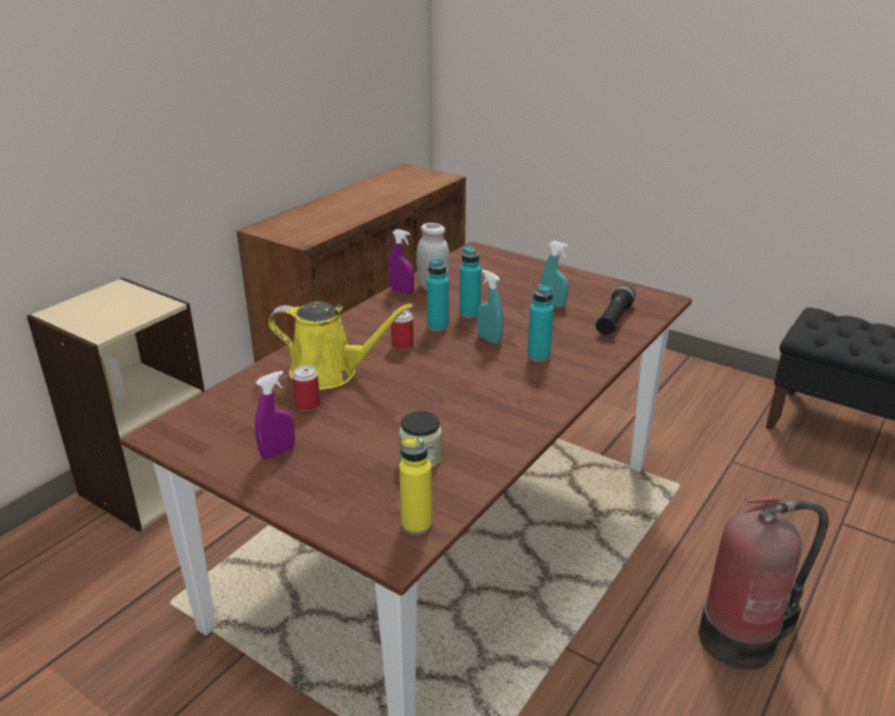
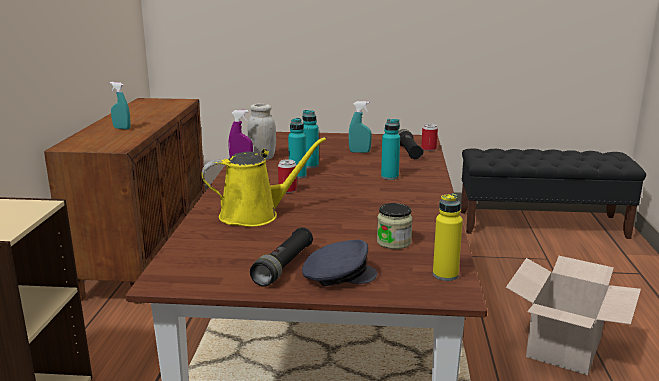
camera: 30 degrees left, 10 degrees down
(278, 453) = (284, 266): purple spray bottle -> black flashlight
(308, 405) = (265, 235): can -> can (428, 149)
(311, 483) = (337, 275): none -> grey cap
(489, 339) = (344, 175): turquoise spray bottle -> turquoise spray bottle (122, 128)
(742, 638) = (563, 346): fire extinguisher -> cardboard box

